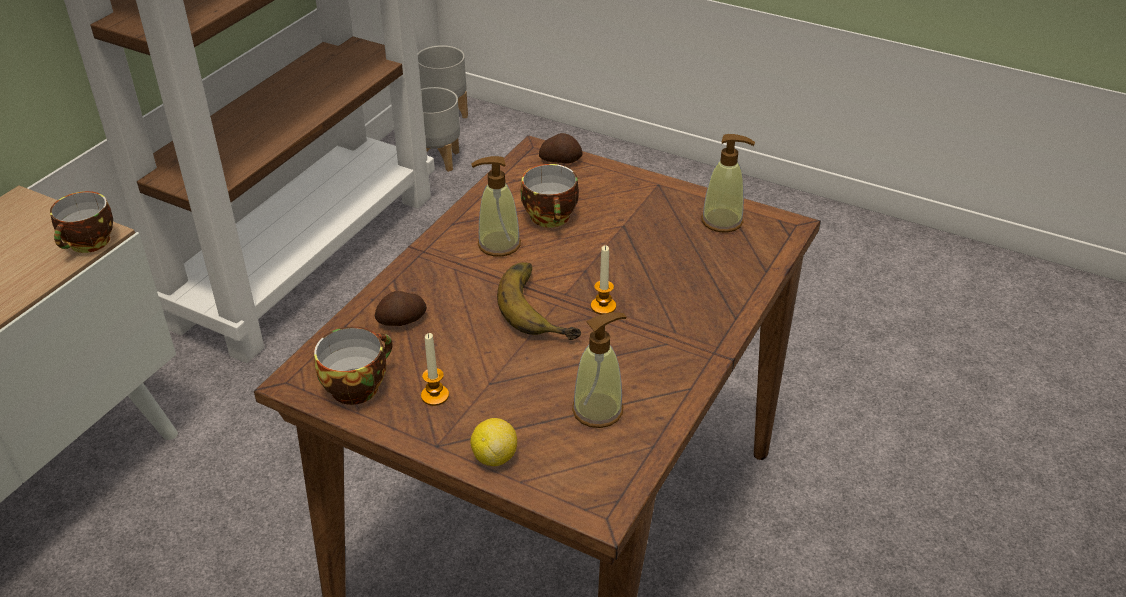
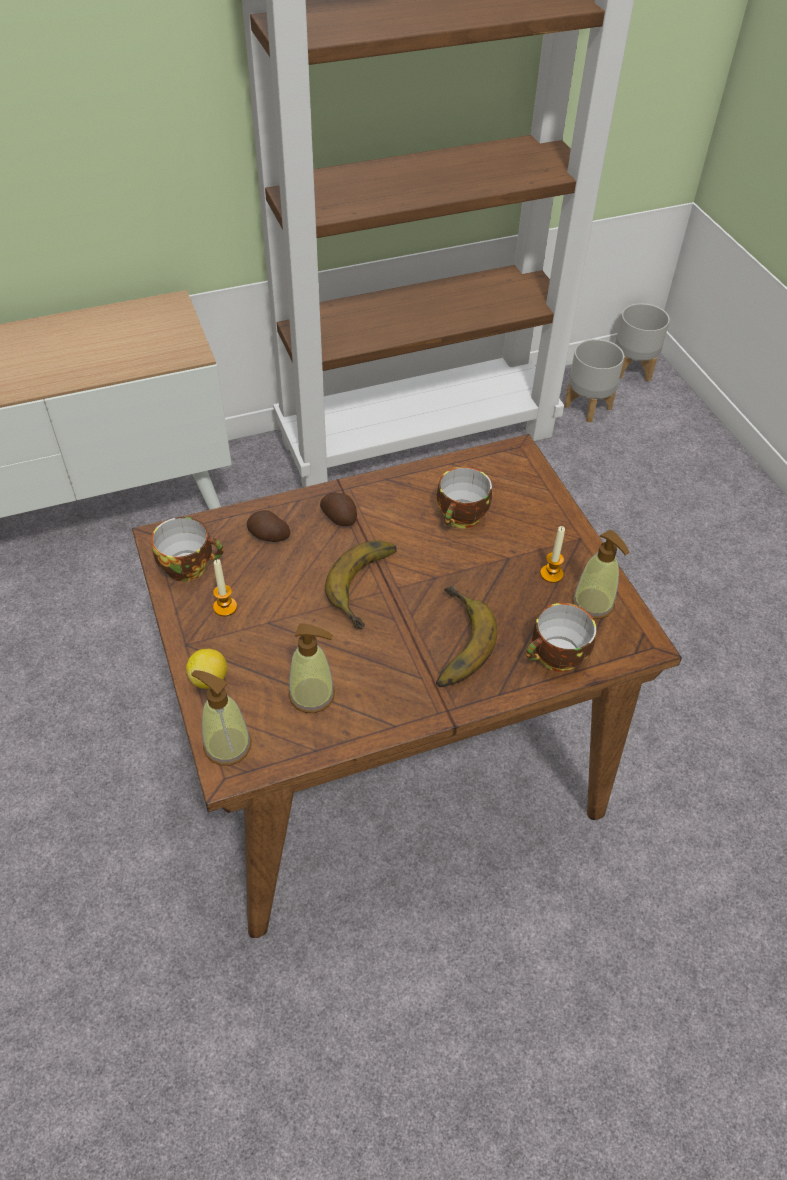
camera: 40 degrees right, 10 degrees up
(89, 243) = (180, 357): cup -> cup (557, 657)
(498, 244) = (398, 516): soap dispenser -> soap dispenser (227, 745)
(560, 159) = (527, 470): potato -> potato (339, 517)
(603, 306) = (412, 616): candle -> candle (551, 574)
(656, 306) = (450, 642): none -> banana

